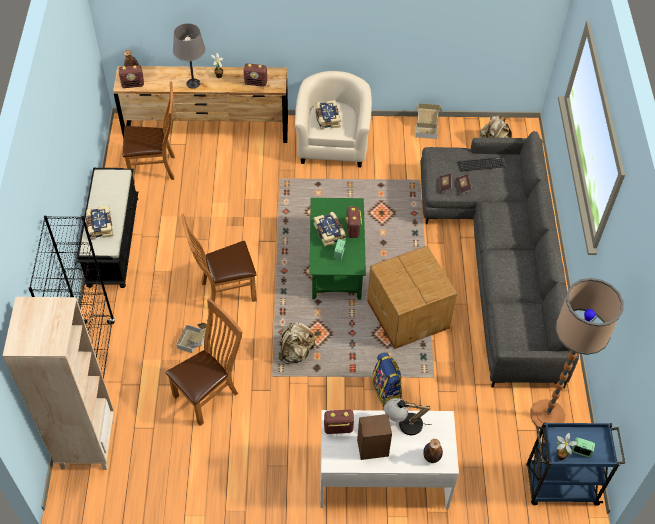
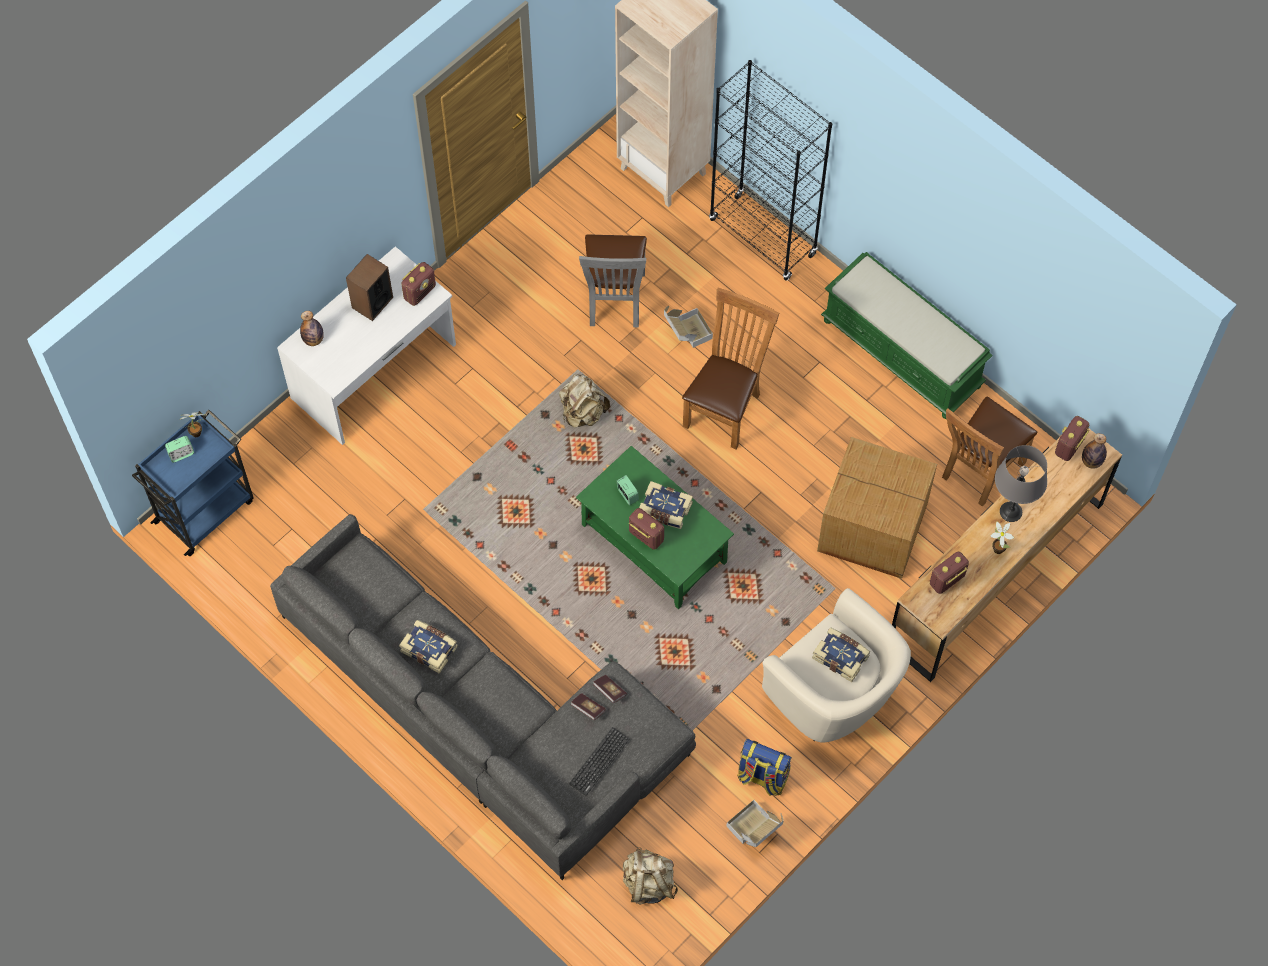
camera: 135 degrees right, 10 degrees up
(99, 226) = (889, 297): book -> book (429, 648)
(112, 241) = (903, 353): black bench -> green bench
(209, 393) = (614, 302): brown chair -> grey chair
(386, 390) = (455, 454): backpack -> backpack (762, 777)
(403, 424) = (366, 346): table lamp -> none
(408, 313) = (517, 555): cardboard box -> cardboard box (873, 528)
(547, 415) = (275, 571): floor lamp -> none

